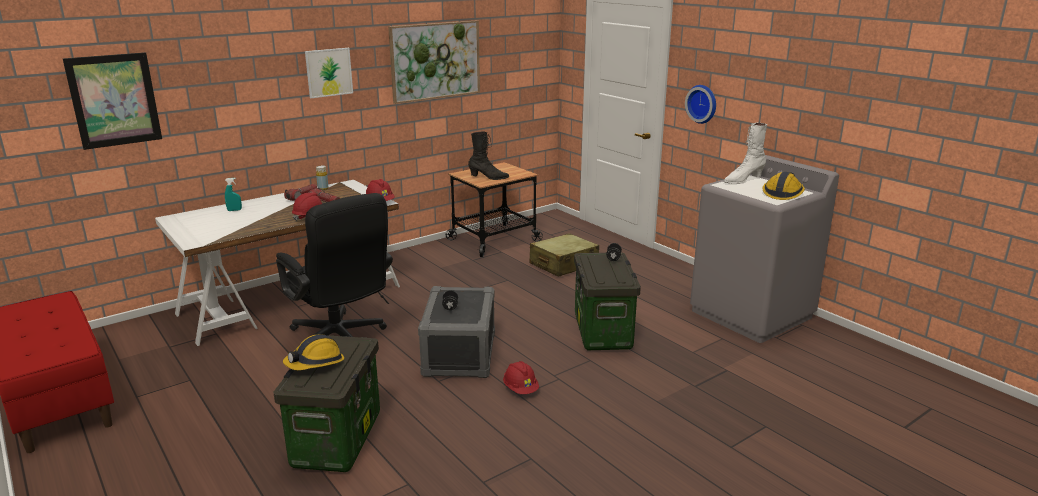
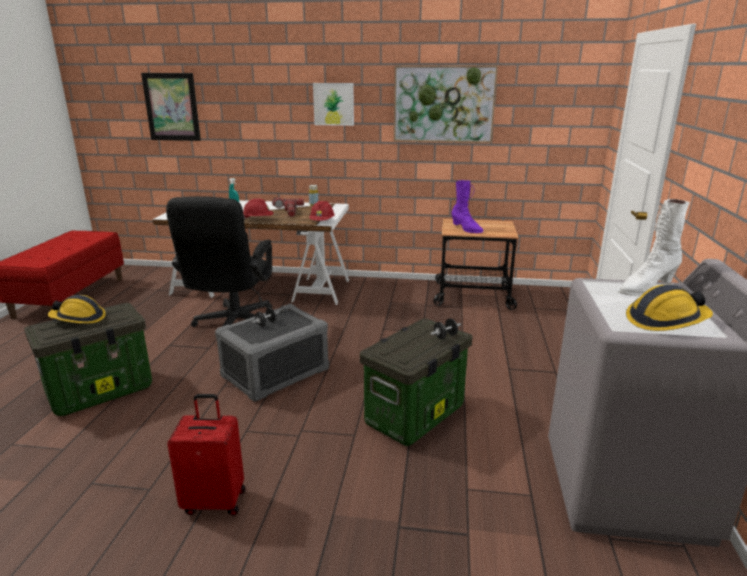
camera: 45 degrees right, 0 degrees up
(488, 177) = (466, 229): black boot -> purple boot
(520, 389) = (257, 426): red hard hat -> none
(563, 265) = (496, 338): beige suitcase -> none
(584, 436) = (215, 501): none -> red suitcase
(702, 103) = (690, 177): wall clock -> none
(743, 180) = (646, 288): white boot -> white boot turned 45 degrees counterclockwise

